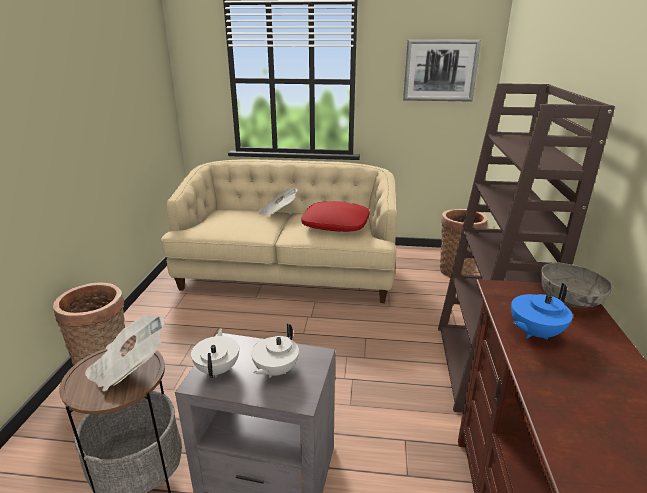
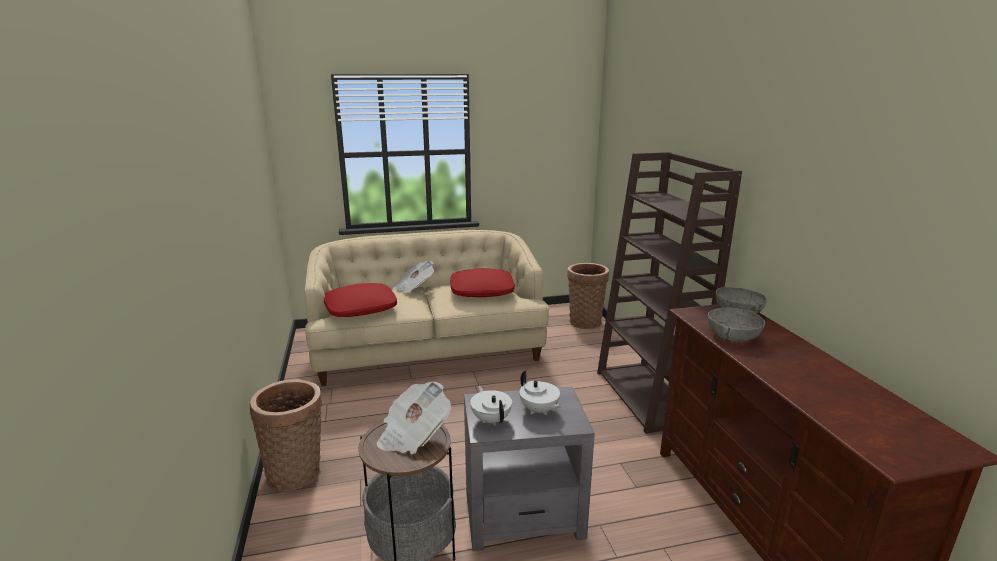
camera: 20 degrees left, 5 degrees down
(216, 225) = (361, 308): none -> red pillow
(275, 370) = (539, 410): white teapot -> white teapot turned 45 degrees counterclockwise
(440, 70) = (547, 137): picture -> none
(534, 333) = (732, 336): blue teapot -> grey bowl

